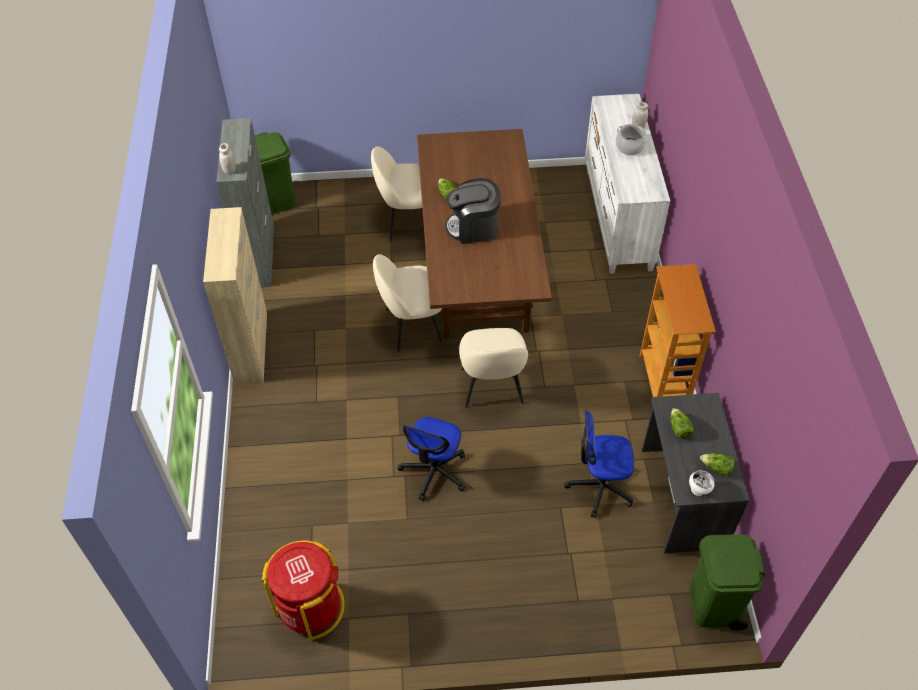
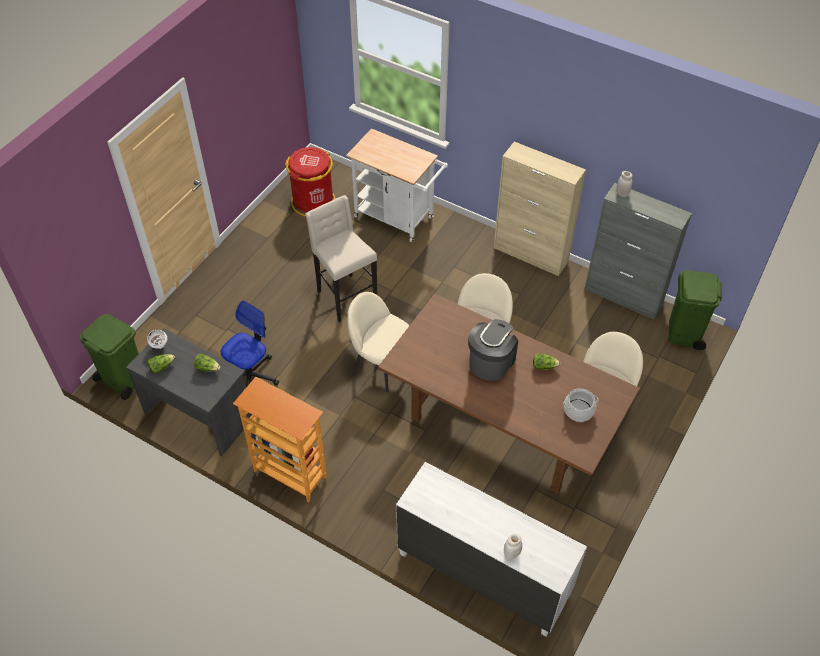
camera: 125 degrees right, 0 degrees up
(277, 495) = (398, 218): none -> white cart
(434, 471) = (345, 297): office chair -> beige stool
(630, 147) = (488, 524): cooking pot -> cooking pot (578, 410)

